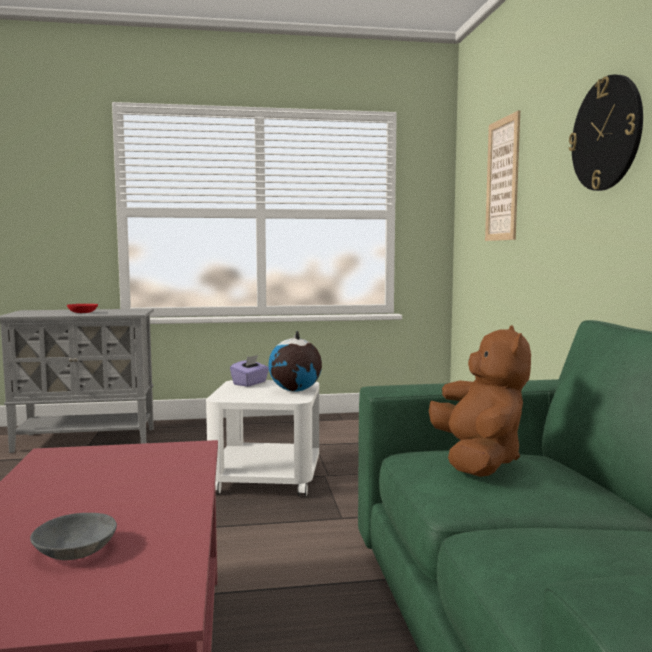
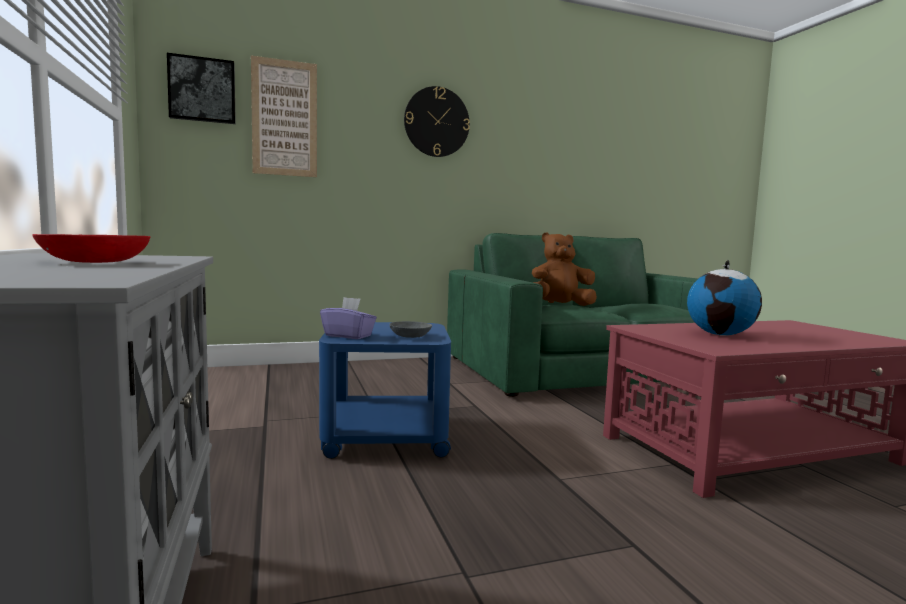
camera: 100 degrees left, 0 degrees up
(73, 551) = (797, 331): grey bowl -> grey bowl (411, 336)
(266, 477) = (385, 436): white side table -> blue side table
(295, 390) = (388, 325): globe -> globe (721, 334)
(472, 170) = (202, 90): none -> picture

